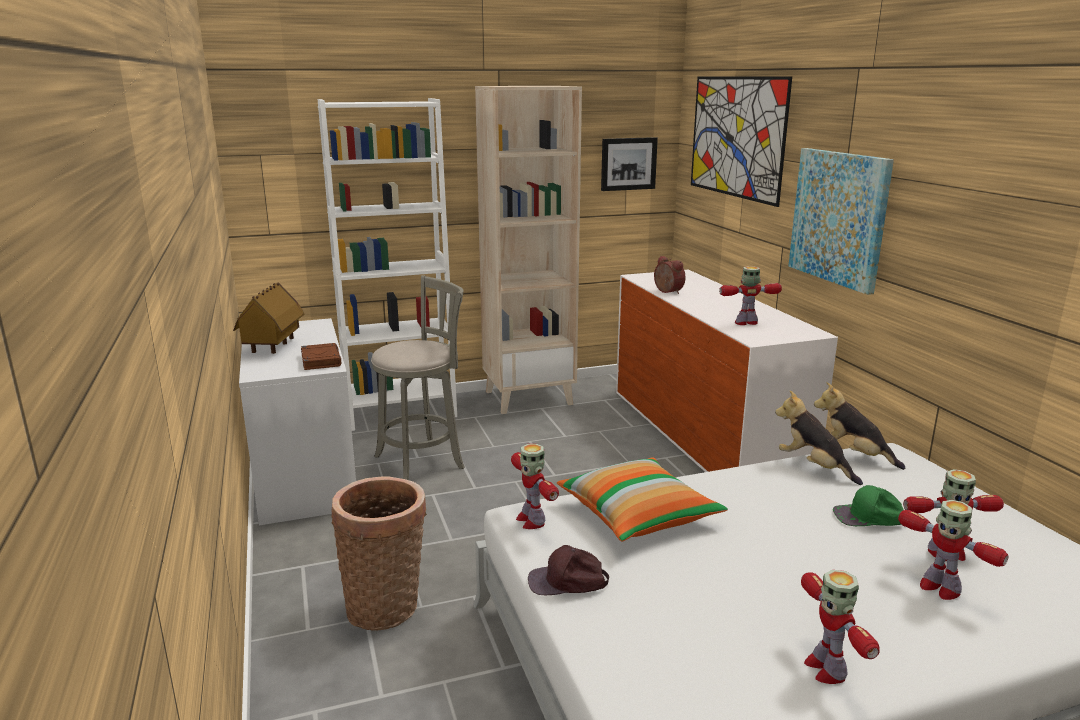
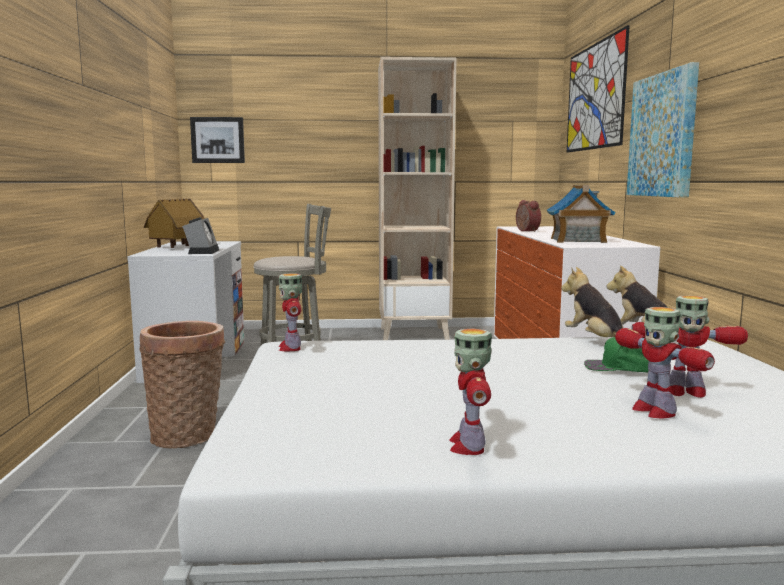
camera: 15 degrees right, 10 degrees down
(320, 360) = (202, 252): brown book -> alarm clock
(400, 412) = (302, 334): white bookcase -> none
(568, 582) = (279, 377): brown cap -> none
(628, 164) = (513, 137): picture -> picture (218, 140)
(638, 515) = (390, 352): pillow -> none
(746, 323) = (577, 240): toy robot -> toy house

